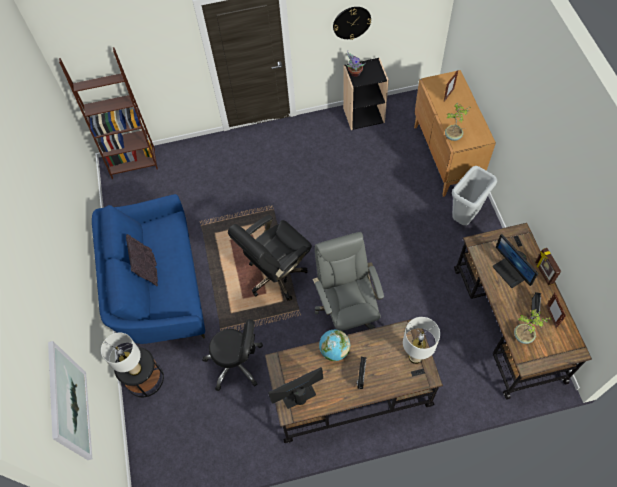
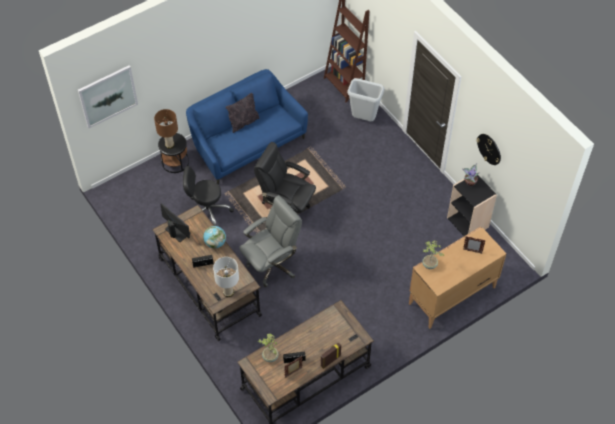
camera: 65 degrees right, 5 degrees down
(135, 369) = (170, 145): white table lamp -> brown table lamp
(238, 363) = (206, 211): black office chair -> black office chair turned 105 degrees clockwise
(464, 217) = (394, 324): grey trash can -> grey trash can (364, 118)
(510, 272) = (322, 337): monitor -> none

